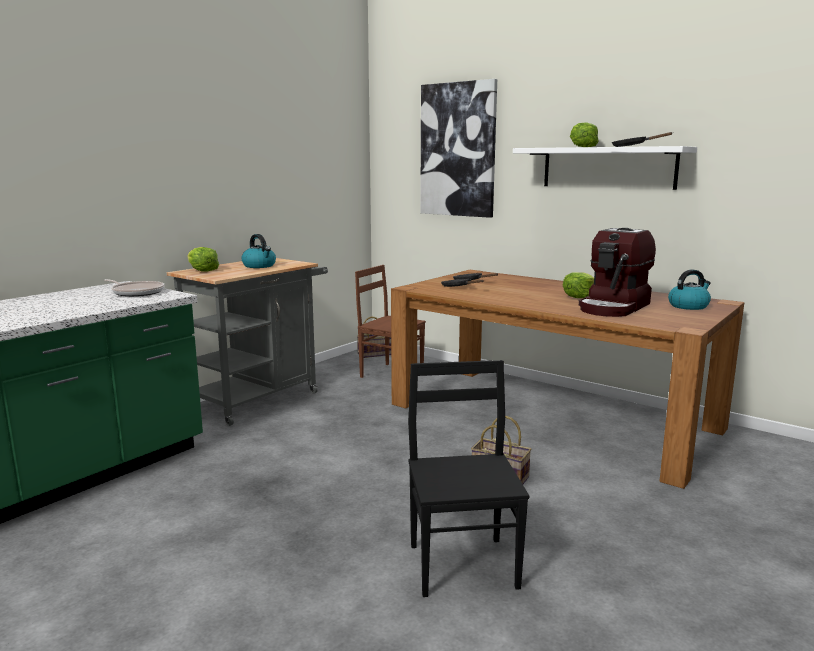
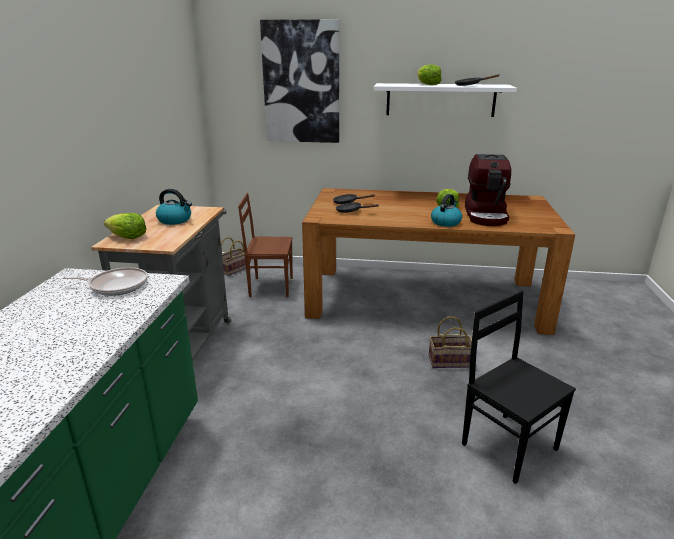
camera: 30 degrees left, 10 degrees up
(688, 306) = (522, 205): kettle -> kettle (446, 222)

